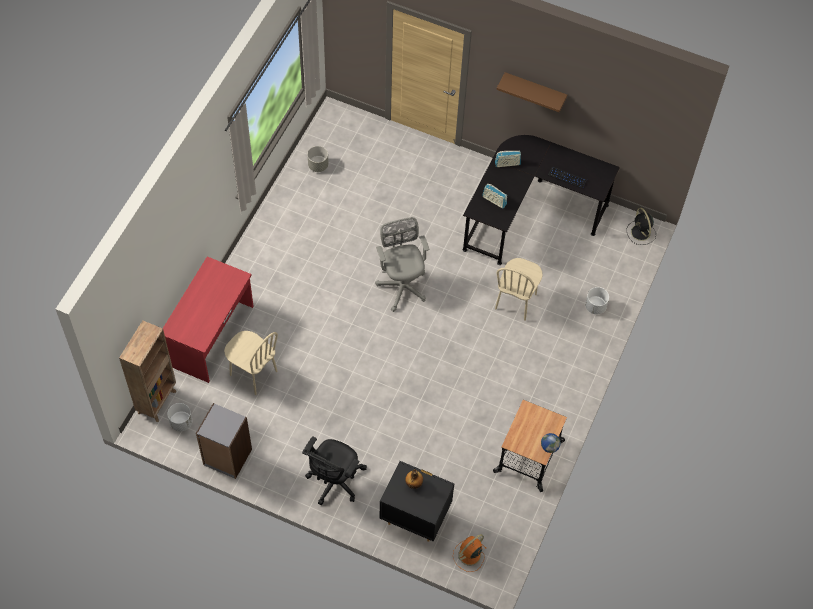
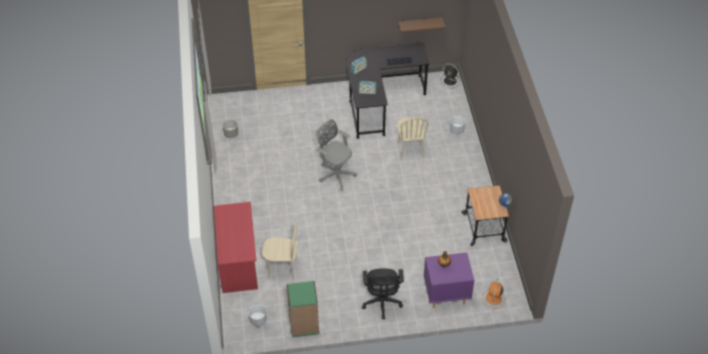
camera: 30 degrees left, 10 degrees down
(157, 401) = (232, 317): brown bookcase -> none
(227, 457) = (304, 325): grey bookcase -> green bookcase
(415, 518) = (446, 295): black nightstand -> purple nightstand
(535, 89) = (357, 13): brown shelf -> brown shelf (420, 24)

